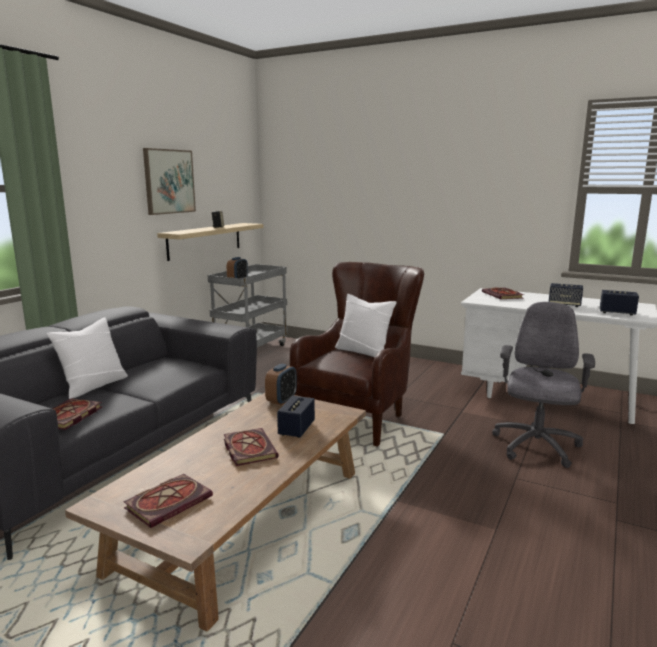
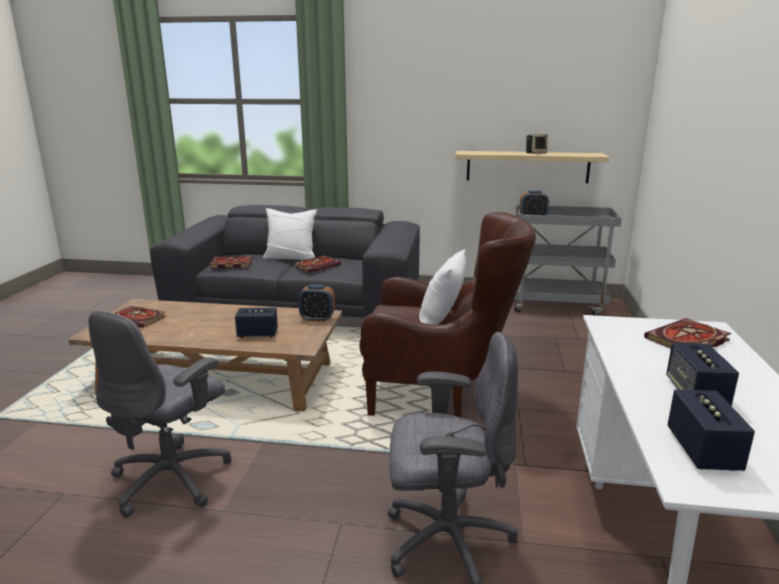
camera: 70 degrees right, 5 degrees up
(169, 181) = (481, 98): picture -> none
(248, 448) = (217, 324): book -> book (317, 265)
(442, 557) = (173, 478): none -> grey office chair

